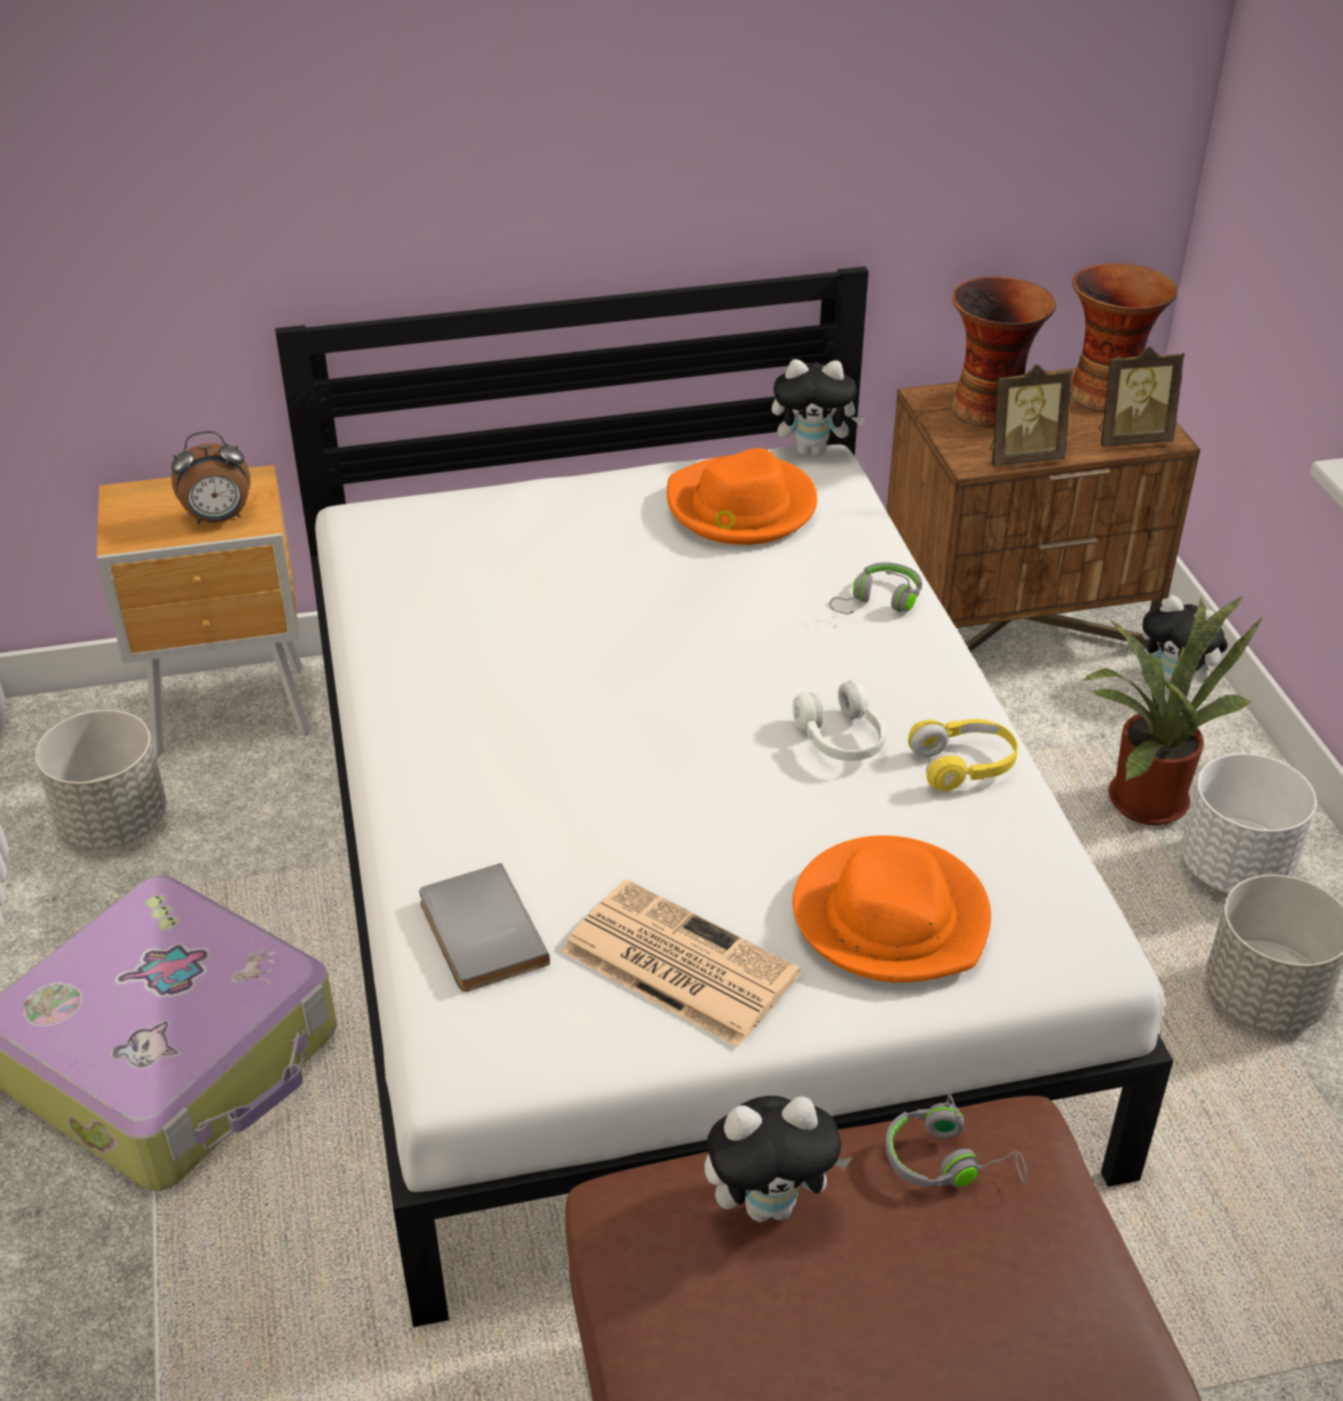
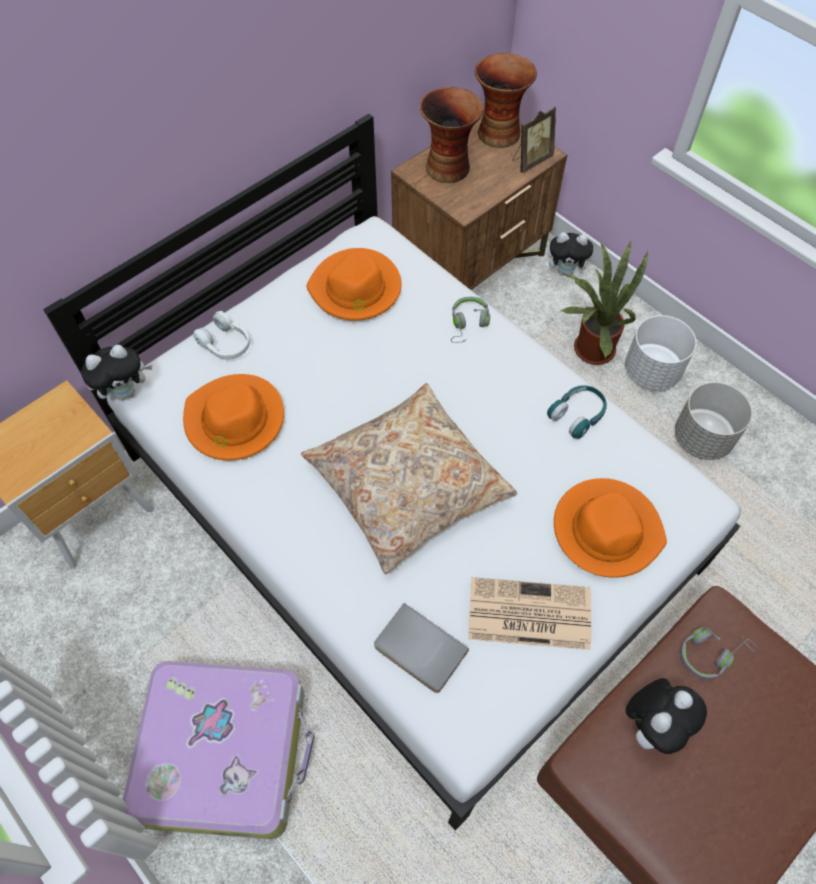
camera: 30 degrees left, 20 degrees up
(114, 822) = (81, 624): grey planter -> none
(218, 519) = (64, 439): alarm clock -> none
(451, 589) = (234, 420): none -> orange hat
(627, 745) = (407, 484): none -> beige pillow
(813, 450) = (364, 228): plush toy -> plush toy (126, 391)
(841, 739) = (510, 427): white headphones -> white headphones (226, 344)
(963, 766) = (577, 415): yellow headphones -> turquoise headphones
(1022, 457) = (486, 196): picture frame -> none

